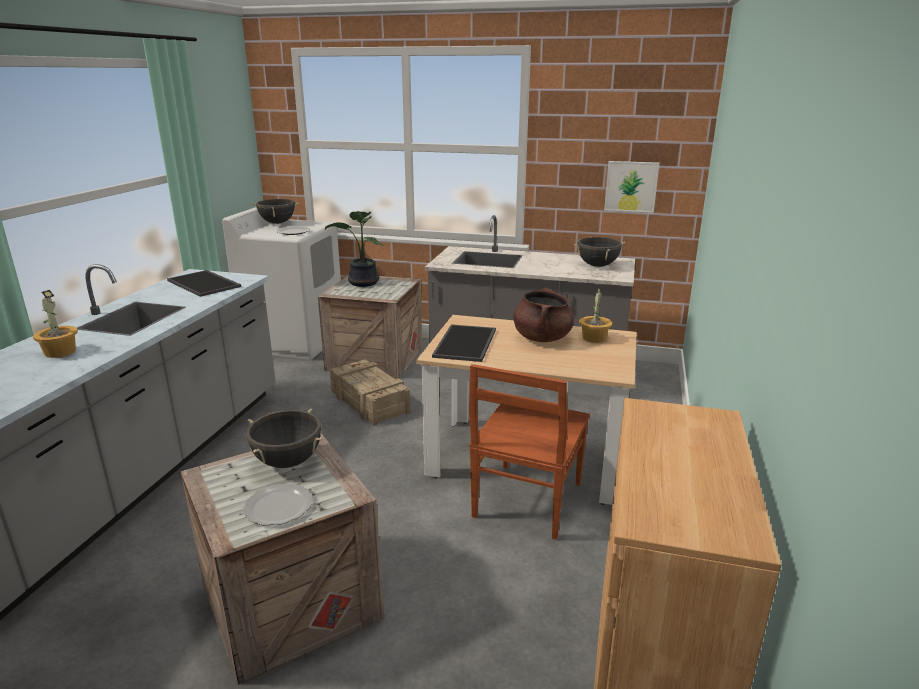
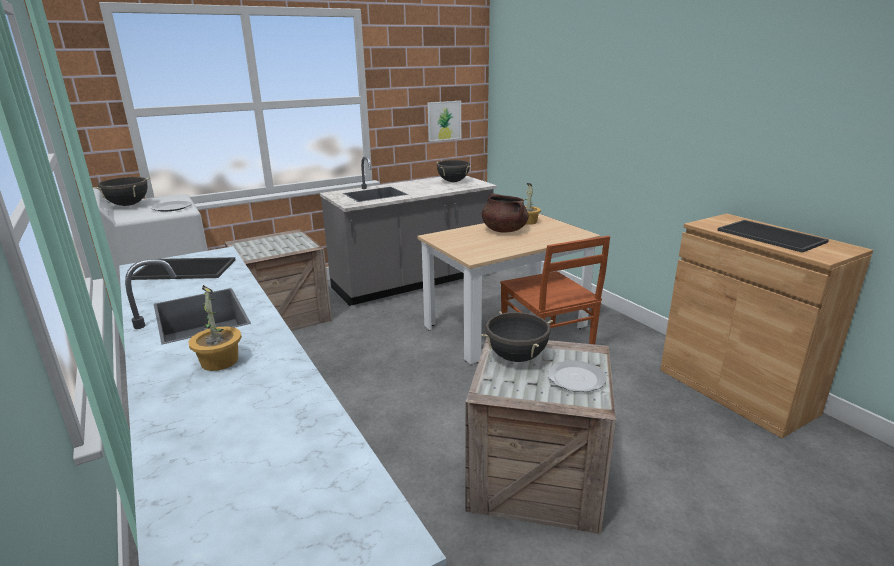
camera: 45 degrees left, 0 degrees up
(362, 283) = (258, 244): potted plant -> none
(369, 402) = (341, 343): crate -> none
(466, 343) = (473, 247): tray -> tray (772, 236)

